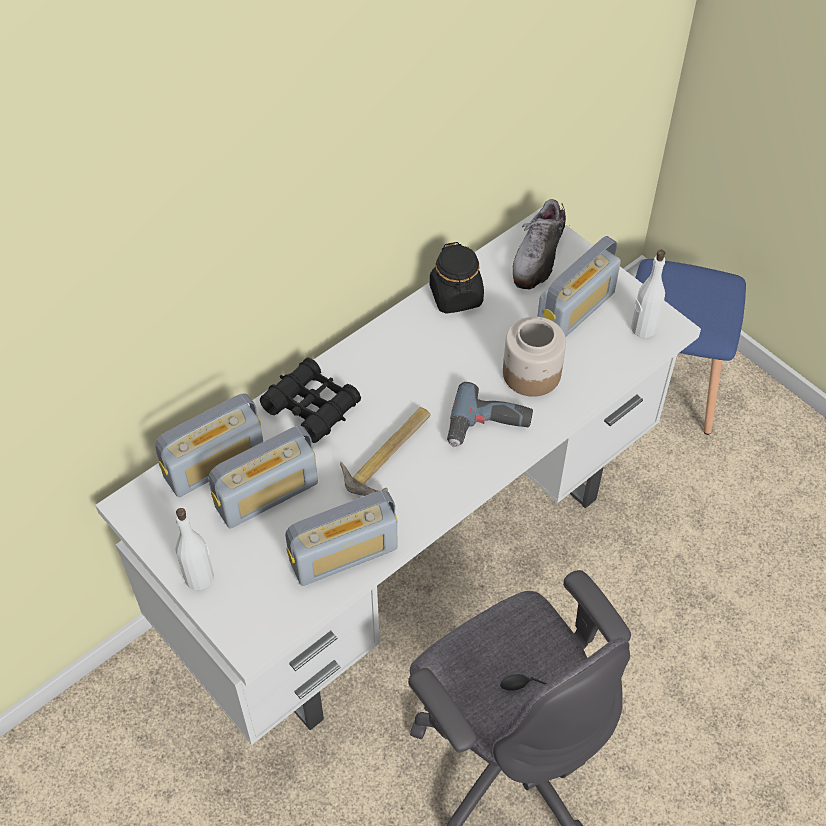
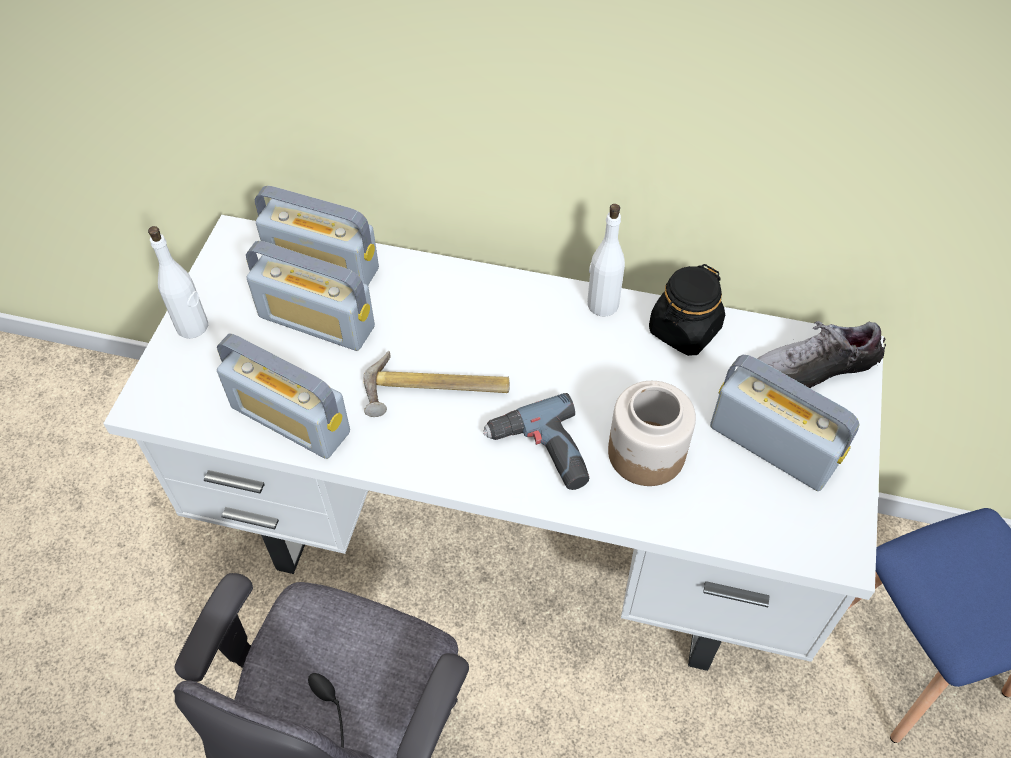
camera: 55 degrees right, 0 degrees up
(311, 406) = (444, 296): black binoculars -> none
(575, 310) = (772, 446): radio -> radio turned 150 degrees counterclockwise
(643, 328) = (813, 528): white bottle -> white bottle (602, 304)

